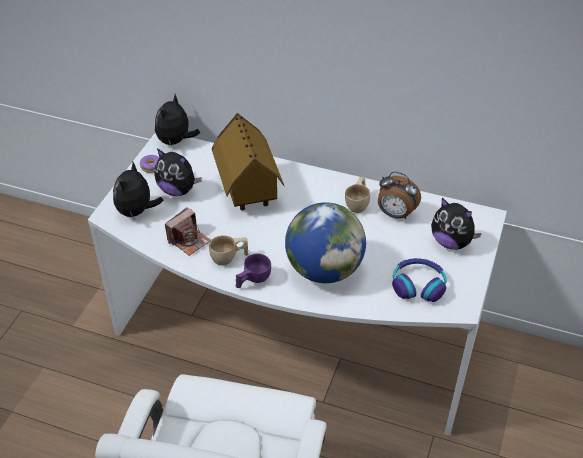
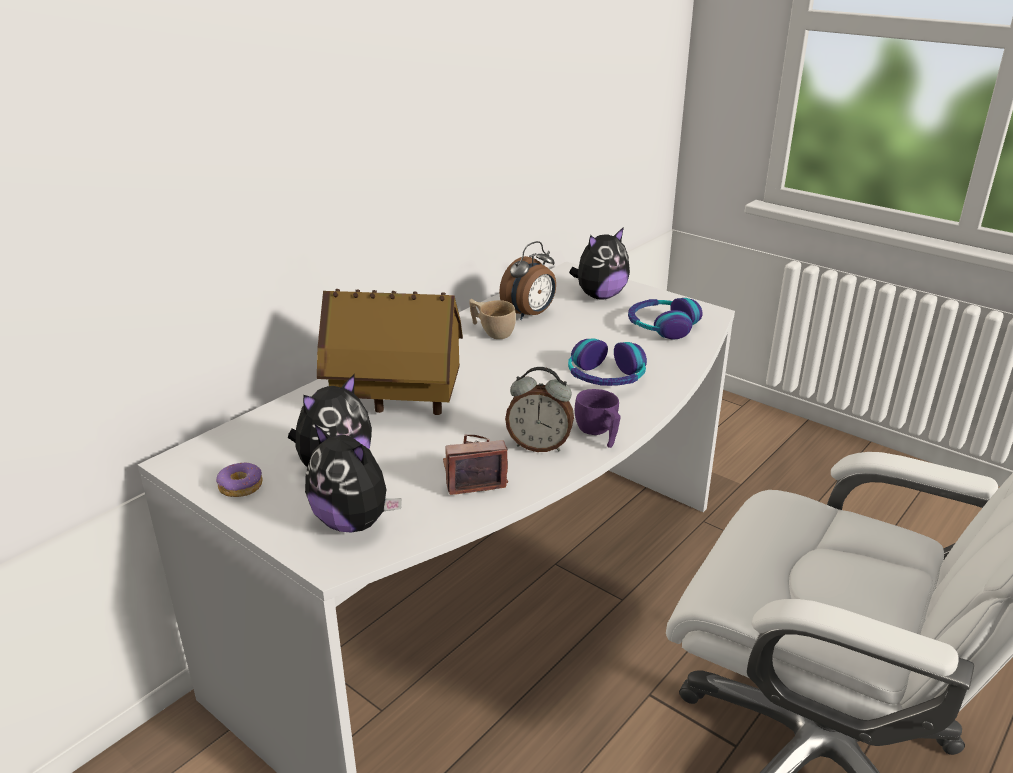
camera: 70 degrees left, 15 degrees down
(175, 141) = (198, 449): plush toy -> none
(189, 240) = (473, 476): camera -> camera turned 75 degrees counterclockwise
(229, 258) = (539, 445): beige cup -> alarm clock
(324, 270) = (606, 377): globe -> headphones

